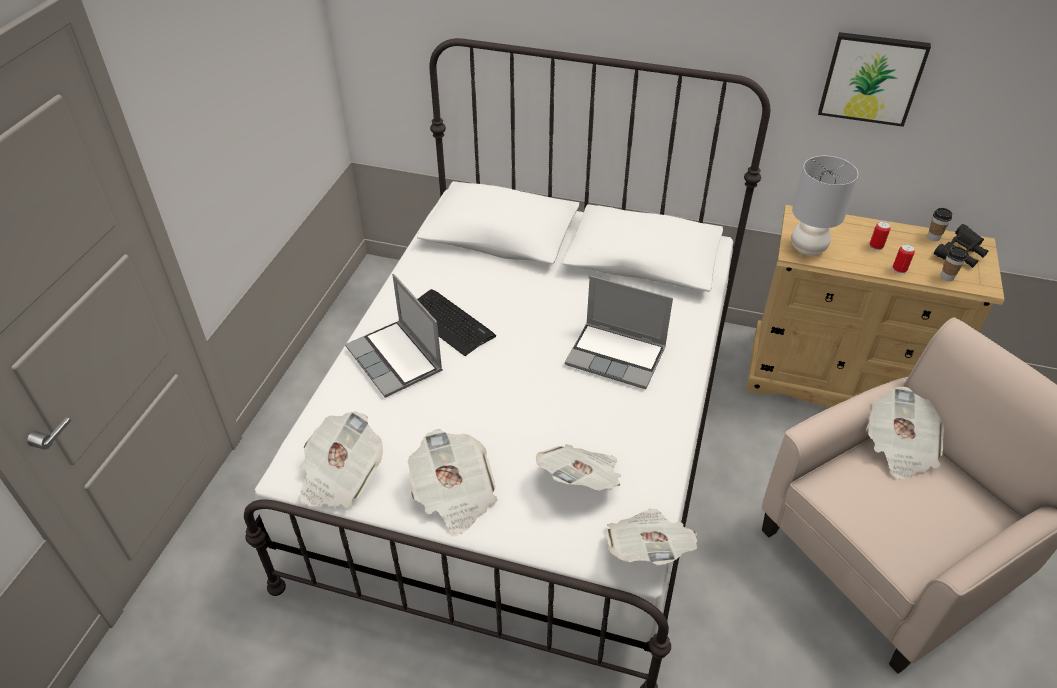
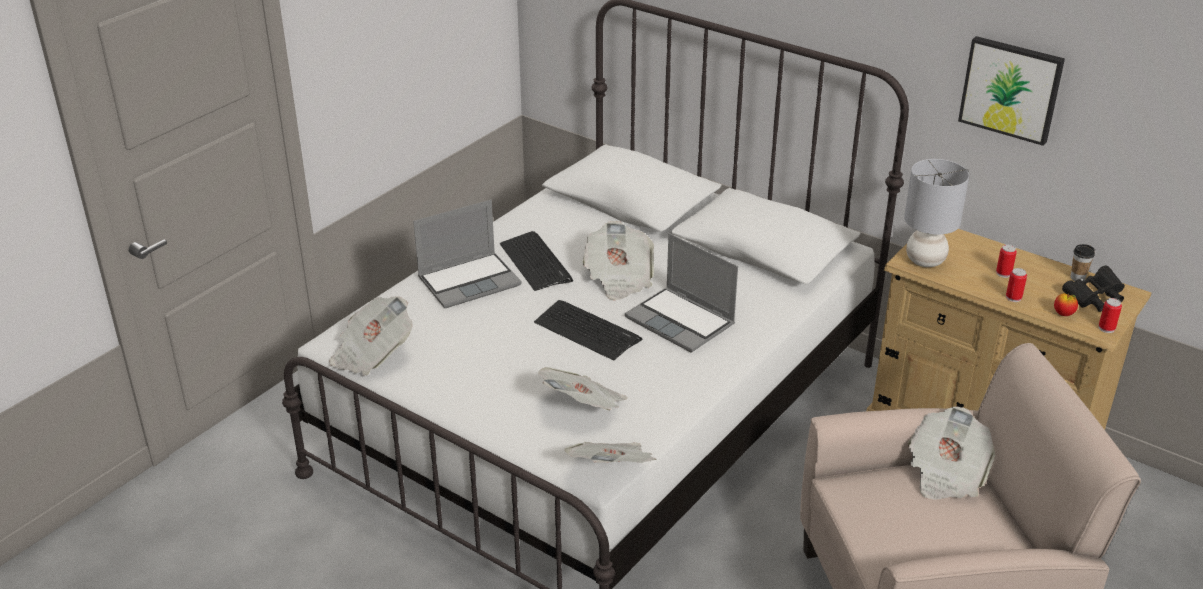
camera: 20 degrees right, 10 degrees down
(396, 360) = (470, 281): laptop -> laptop turned 105 degrees counterclockwise
(454, 495) = (462, 391): newspaper -> newspaper (619, 278)
(538, 389) = (587, 331): none -> keyboard
(947, 277) = (1063, 314): cup -> apple
(987, 283) = (1106, 328): none -> can

